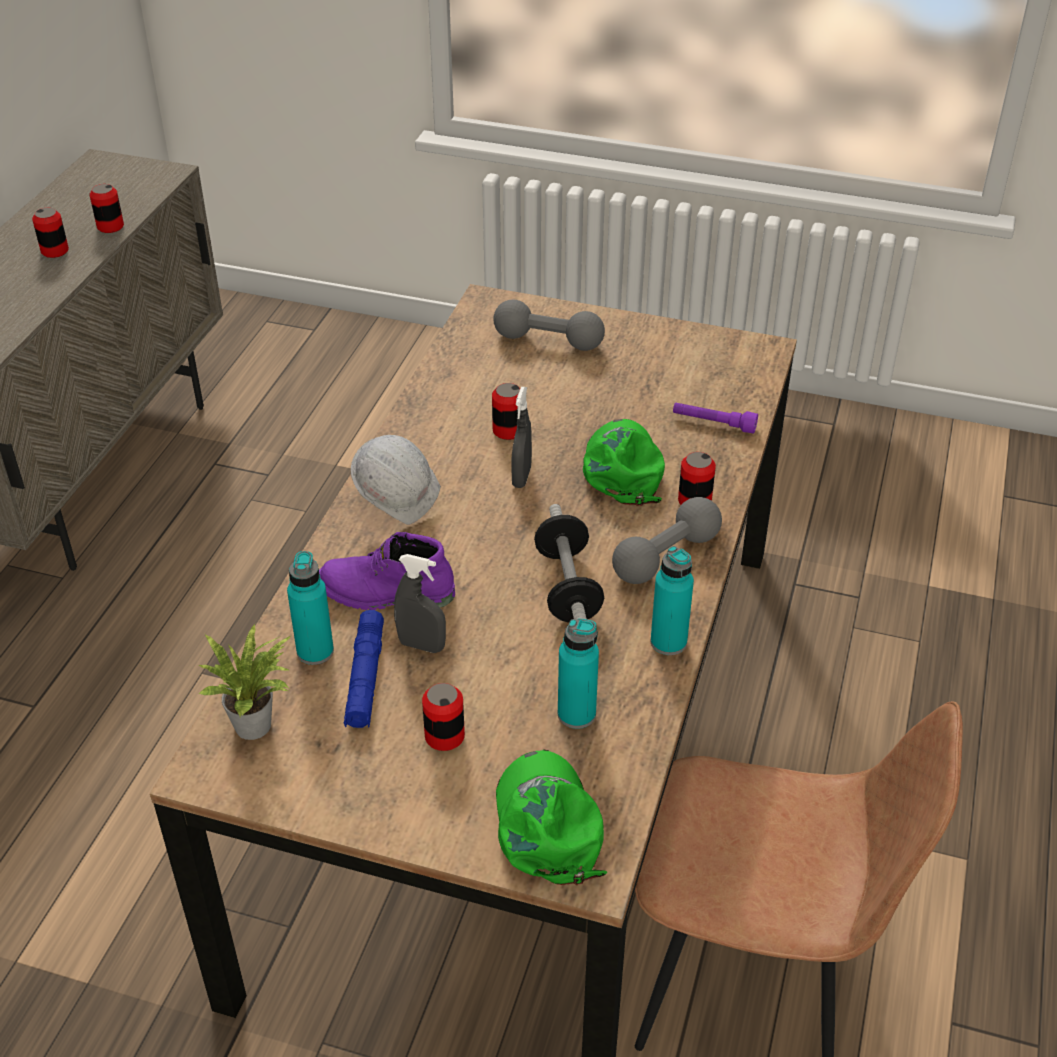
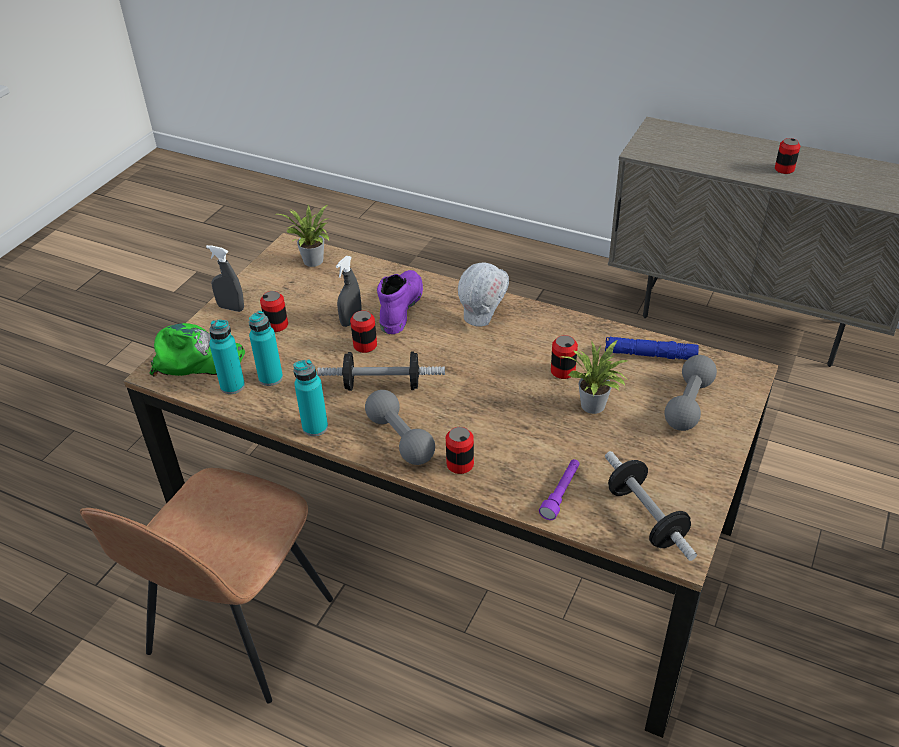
camera: 100 degrees right, 0 degrees up
(110, 226) = (824, 188): can -> can (365, 345)
(315, 651) = (360, 281): turquoise bottle -> turquoise bottle (232, 386)
(365, 678) = (333, 298): blue flashlight -> blue flashlight (650, 355)
(521, 477) = (505, 373): grey spray bottle -> grey spray bottle (231, 308)
(570, 405) = (594, 407): none -> potted plant
(623, 467) = (508, 428): green cap -> none
(726, 369) = (646, 517): none -> dumbbell

